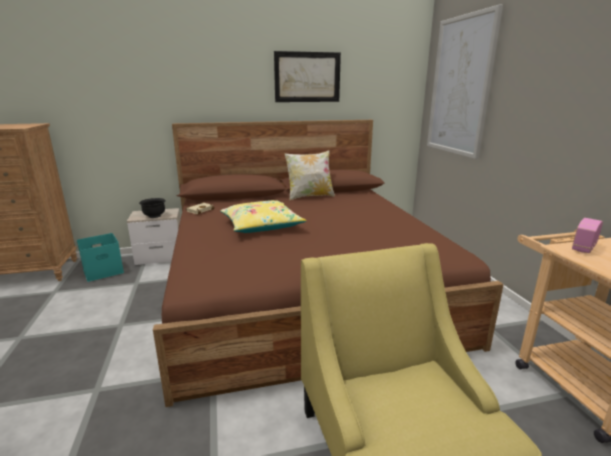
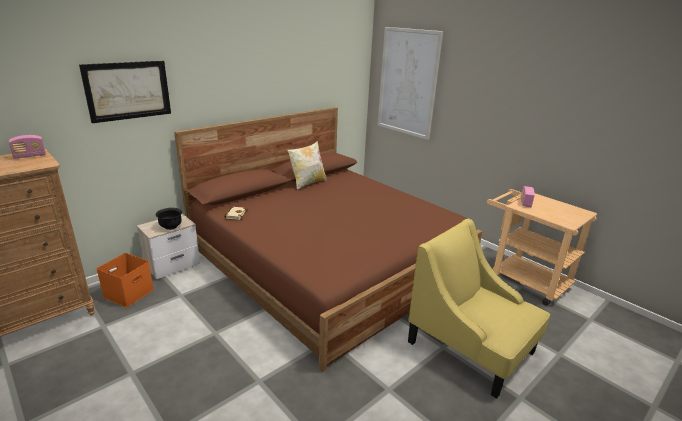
camera: 30 degrees left, 5 degrees up
(25, 124) = (30, 156): none -> radio
(104, 270) = (129, 292): turquoise storage box -> orange storage box
(261, 225) = (310, 220): yellow pillow -> none
(307, 77) = (287, 75): picture -> picture (128, 90)

